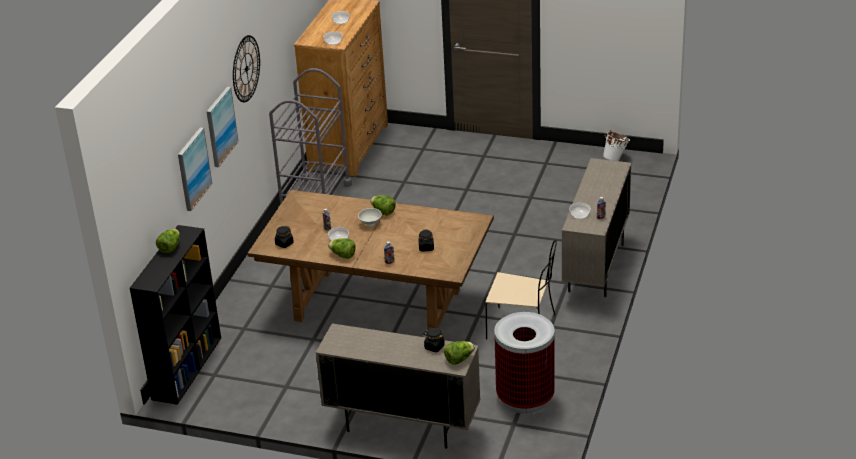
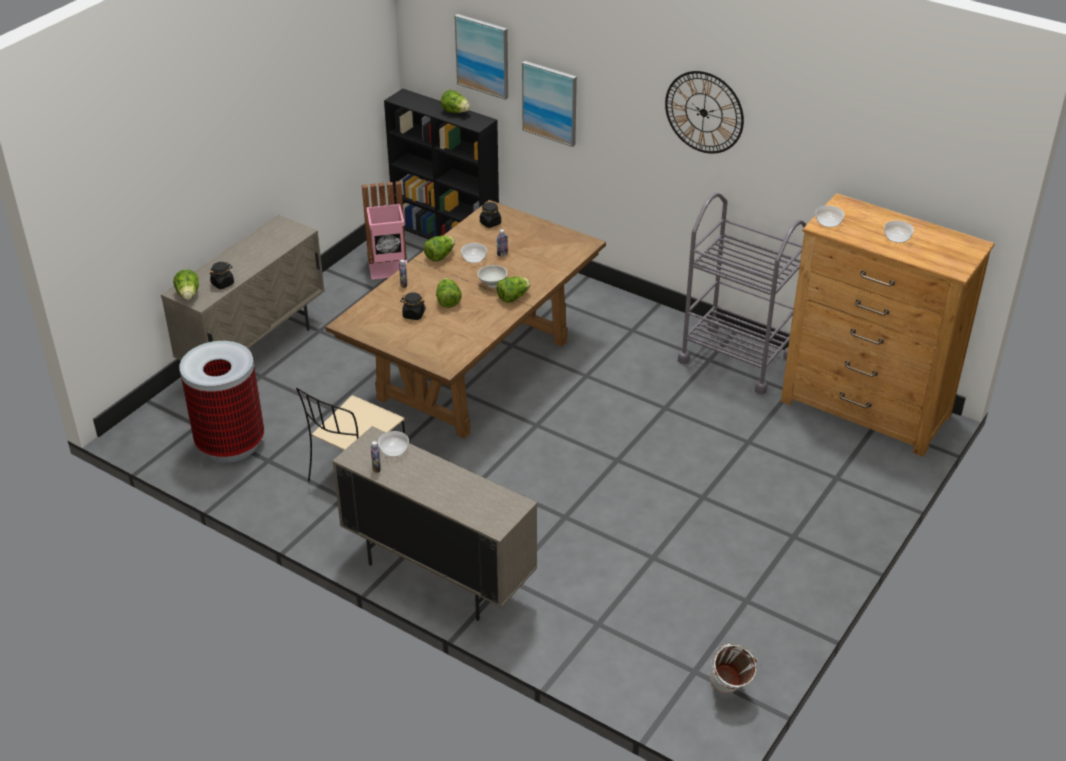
camera: 105 degrees right, 5 degrees up
(220, 126) = (621, 117): picture -> picture (483, 56)
(252, 386) = (389, 269): none -> pink trash can
(401, 237) = (448, 301): none -> lettuce

